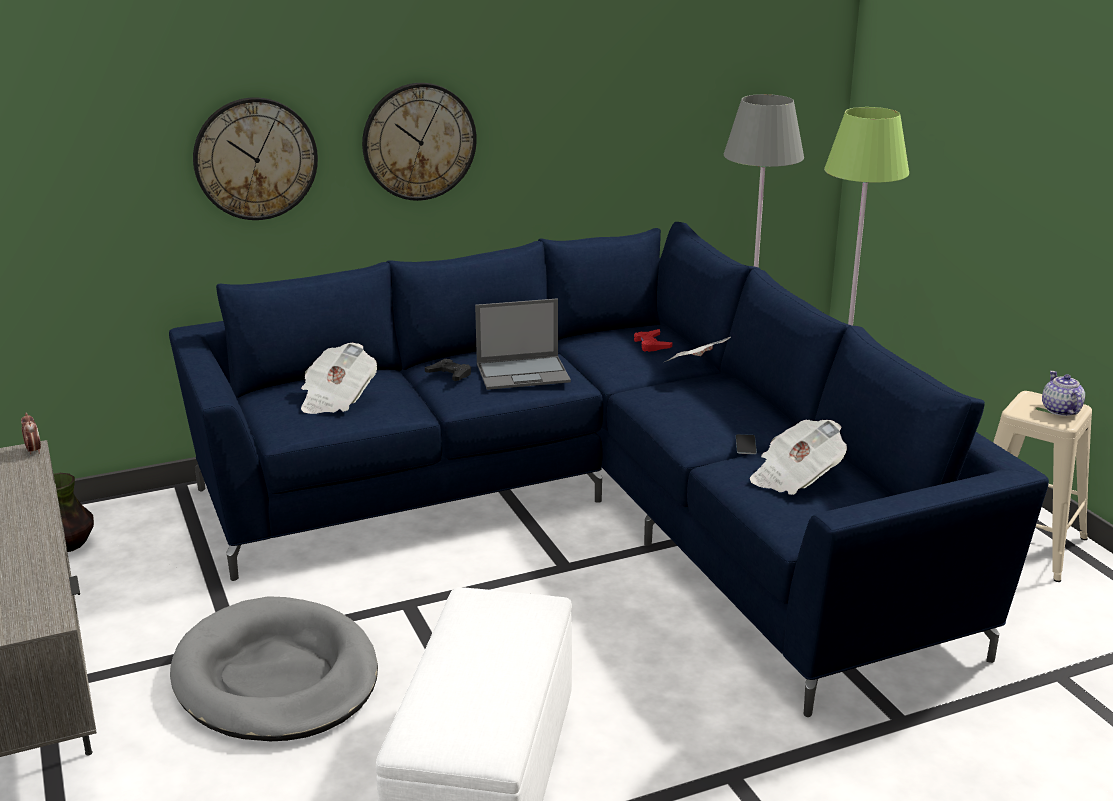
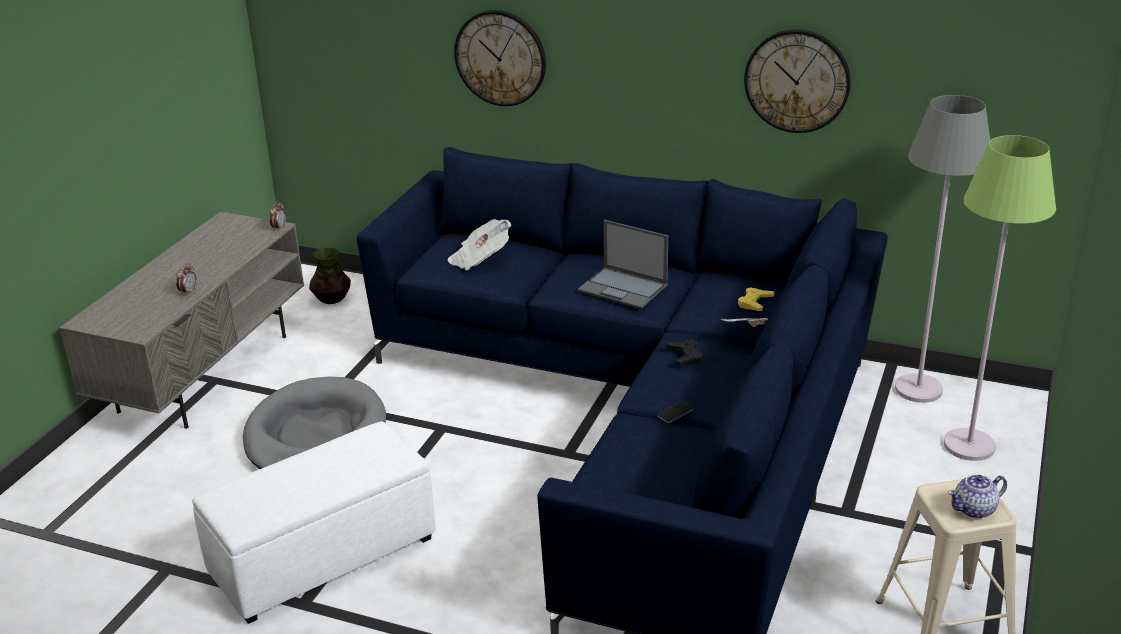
camera: 45 degrees right, 5 degrees up
(32, 554) = (188, 292): none -> alarm clock
(419, 141) = (630, 71): wall clock -> wall clock (797, 81)
(449, 374) = (576, 269): black game controller -> black game controller (685, 356)
(651, 344) = (755, 302): red game controller -> yellow game controller
(795, 478) = (656, 454): newspaper -> none
(1060, 410) = (975, 509): teapot -> teapot turned 150 degrees counterclockwise

